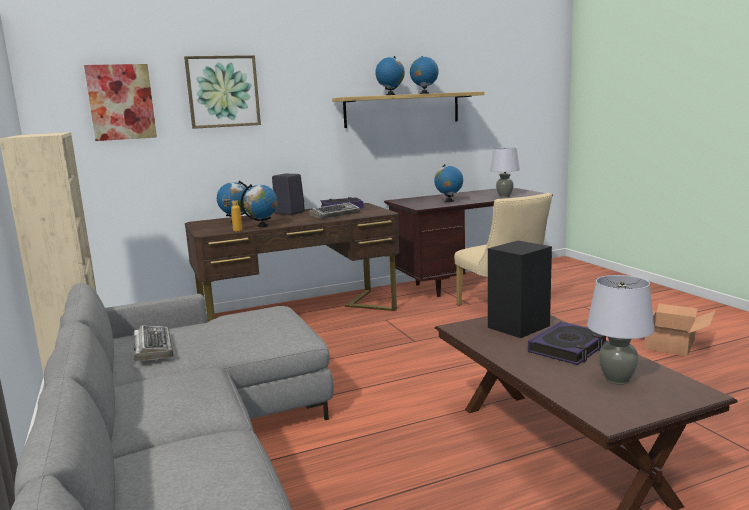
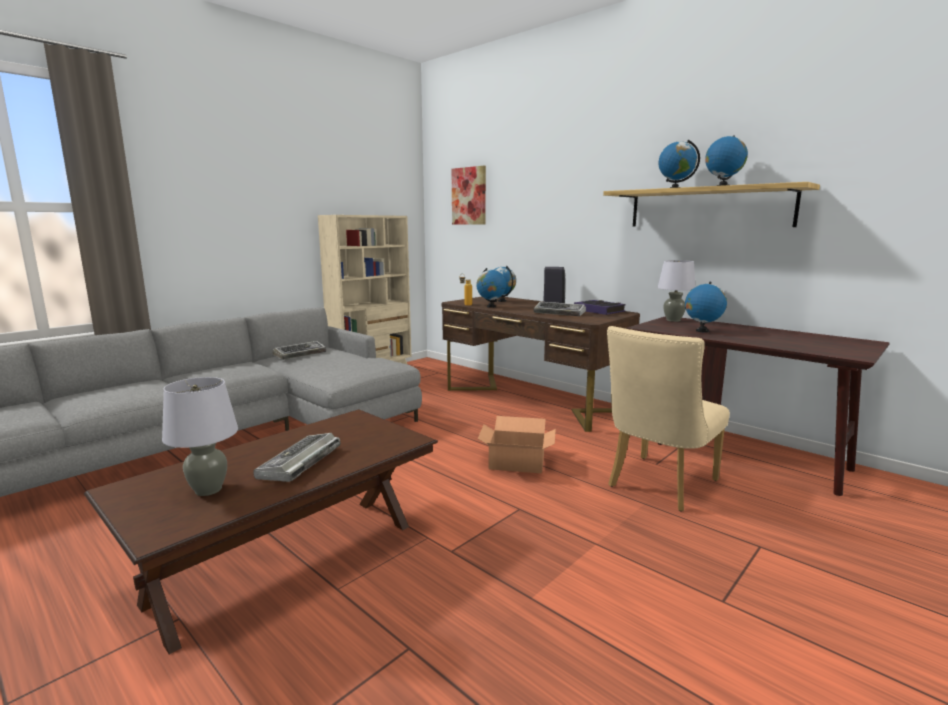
camera: 65 degrees right, 0 degrees up
(223, 91) = (531, 187): picture -> none
(504, 196) = (790, 345): grey table lamp -> grey table lamp (673, 320)
(519, 326) = (364, 438): black speaker -> none
(568, 348) = (299, 463): book -> keyboard
(670, 344) = (679, 649): cardboard box -> cardboard box (517, 462)

